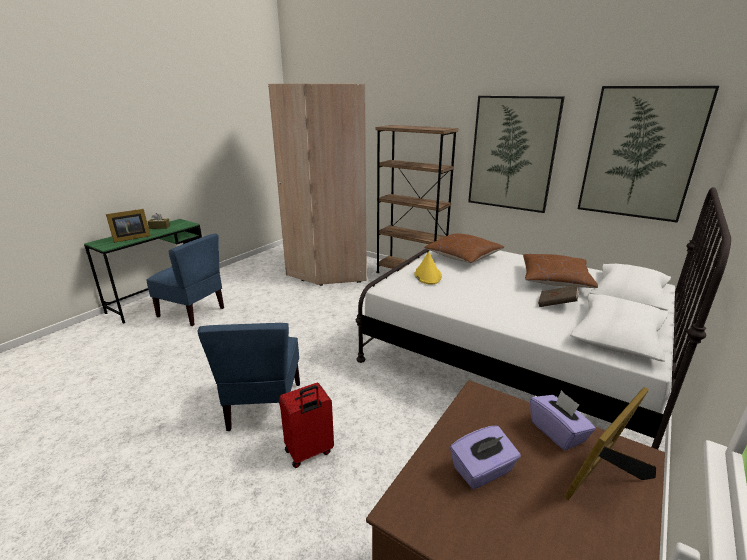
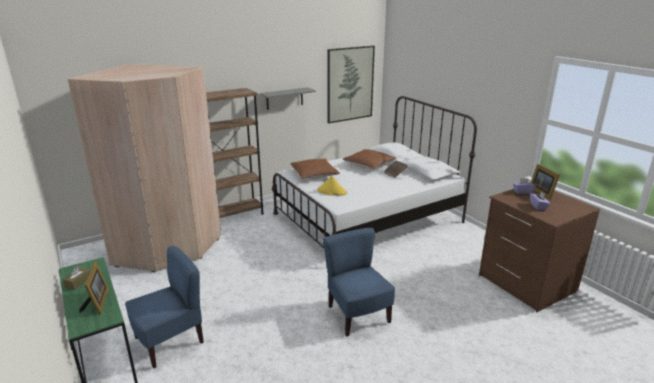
camera: 65 degrees left, 0 degrees up
(263, 406) = (357, 315): blue chair -> blue chair turned 135 degrees counterclockwise
(309, 452) = (410, 304): red suitcase -> none
(512, 154) = (284, 98): picture -> grey shelf

